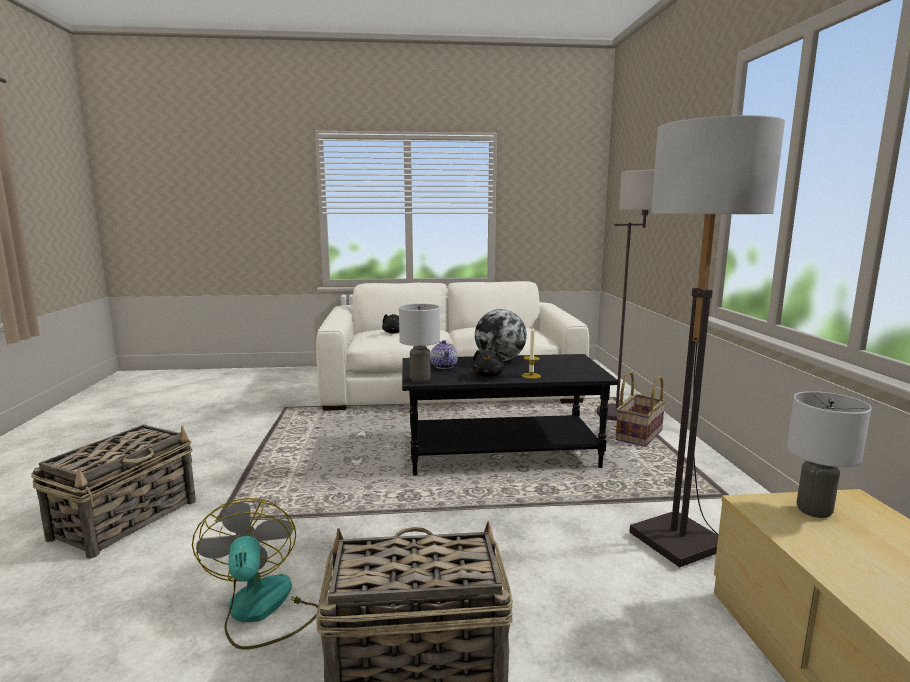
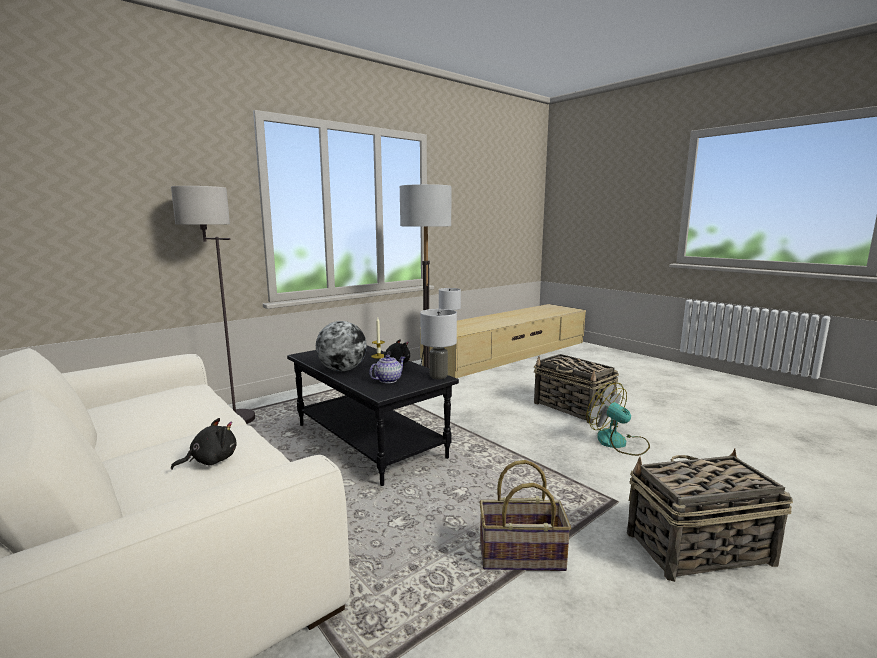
camera: 125 degrees left, 0 degrees up
(261, 611) = (618, 443): fan -> fan turned 105 degrees clockwise
(638, 435) = (283, 408): basket -> basket (521, 556)

